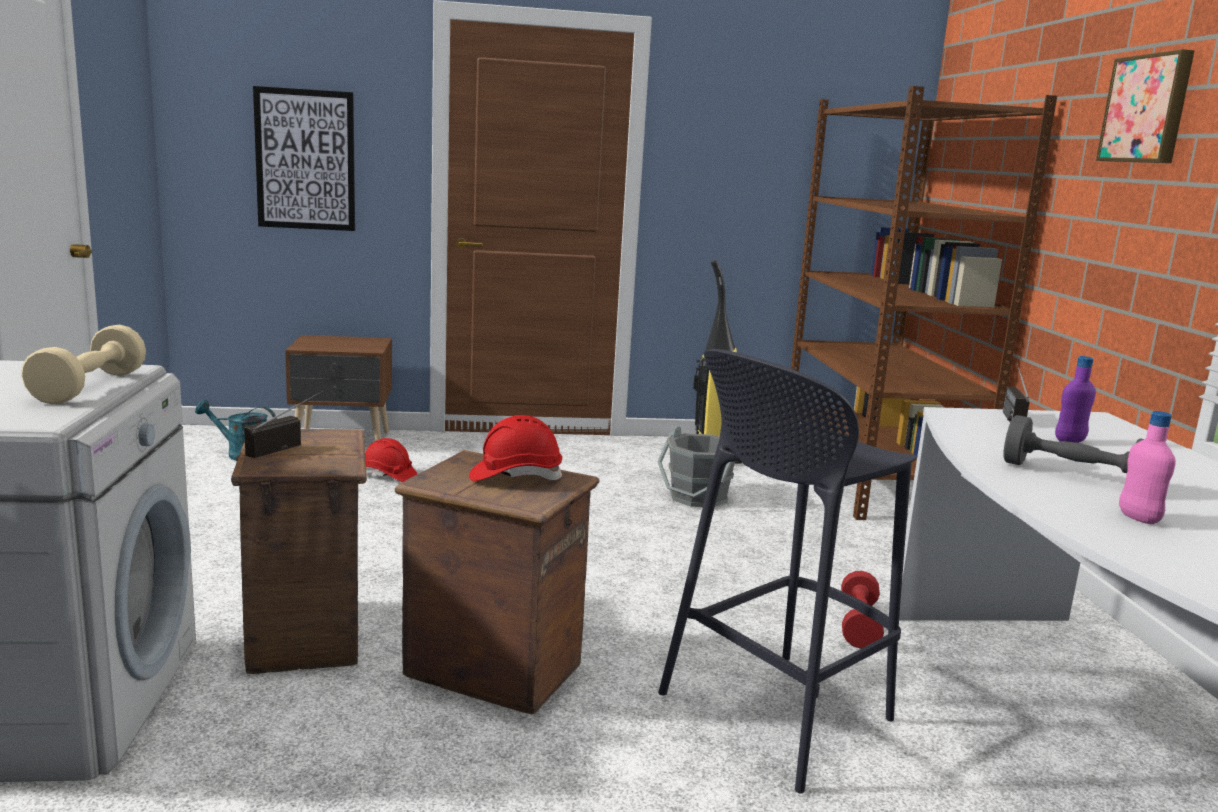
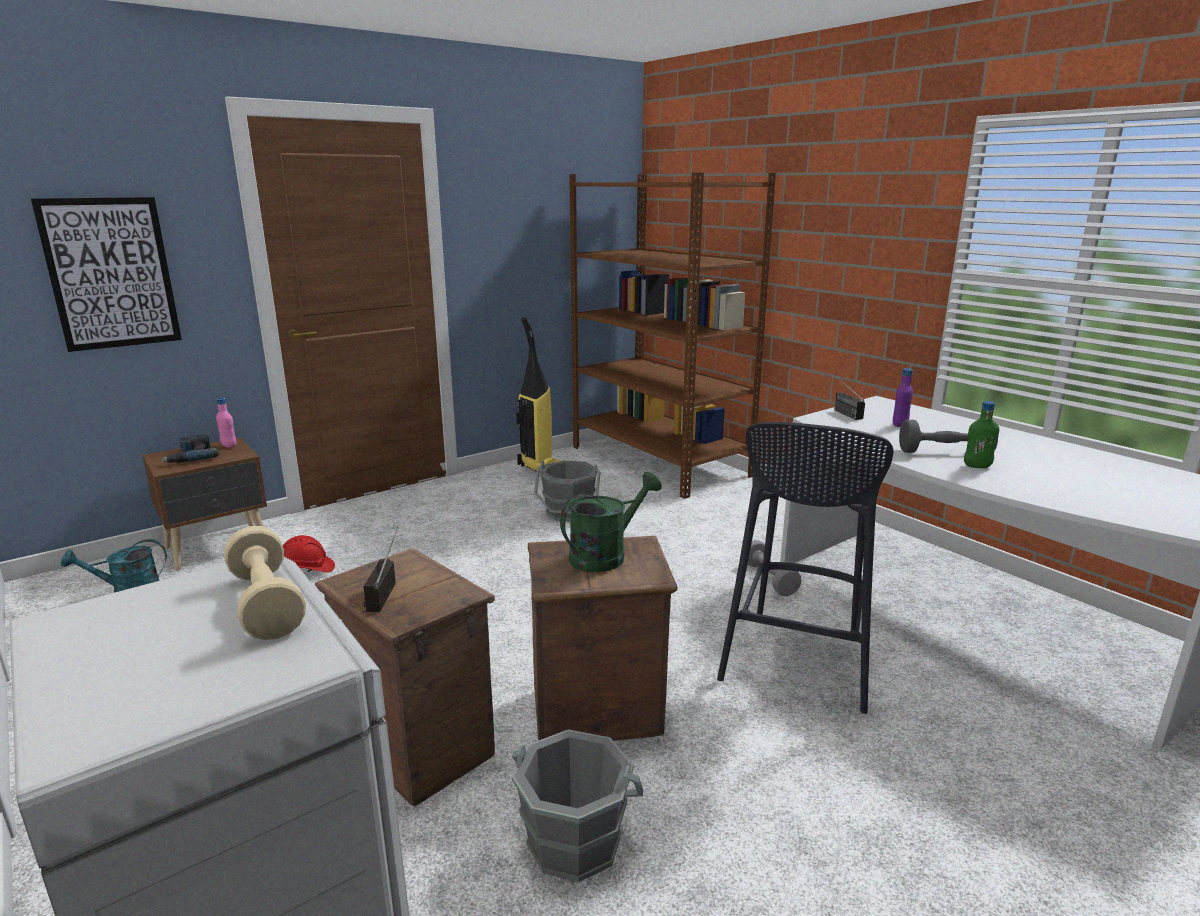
camera: 30 degrees left, 5 degrees up
(333, 342) = (191, 456): none -> power drill
(338, 757) = (574, 839): none -> grey bucket
(515, 476) = (605, 555): red hard hat -> green watering can
(859, 625) = (769, 579): red dumbbell -> grey dumbbell
(1091, 497) = (977, 466): none -> green bottle
(1138, 518) = (1017, 474): pink bottle -> pink bottle (229, 446)
(1148, 109) = (860, 186): picture -> none

